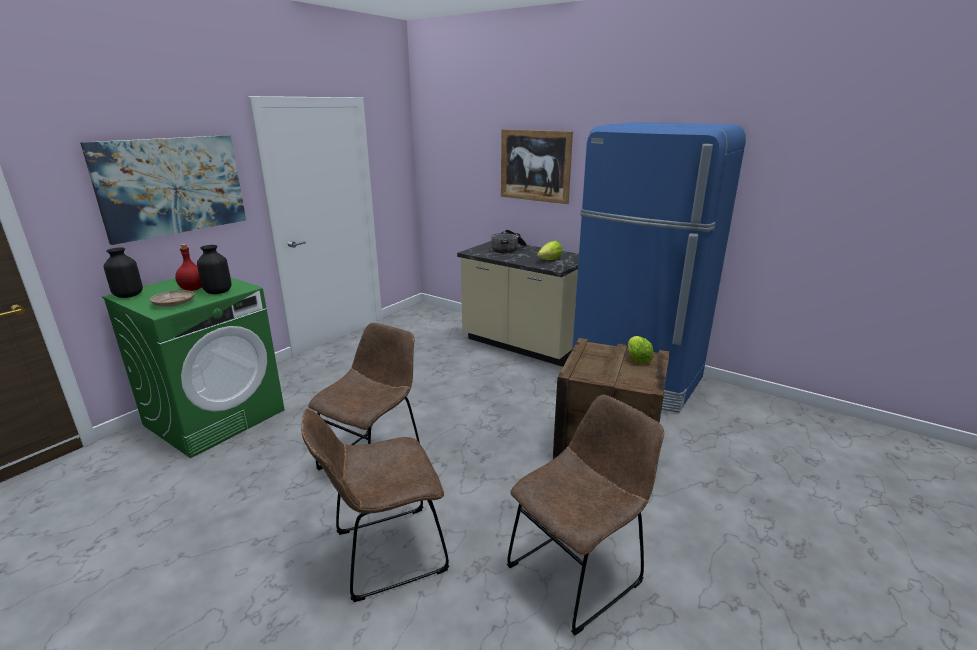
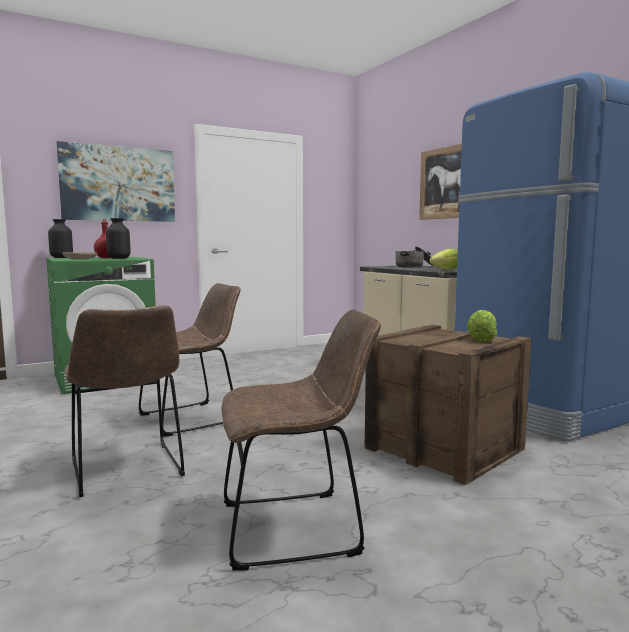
camera: 25 degrees right, 15 degrees down
(383, 553) = (127, 471): brown chair -> brown chair turned 120 degrees counterclockwise

